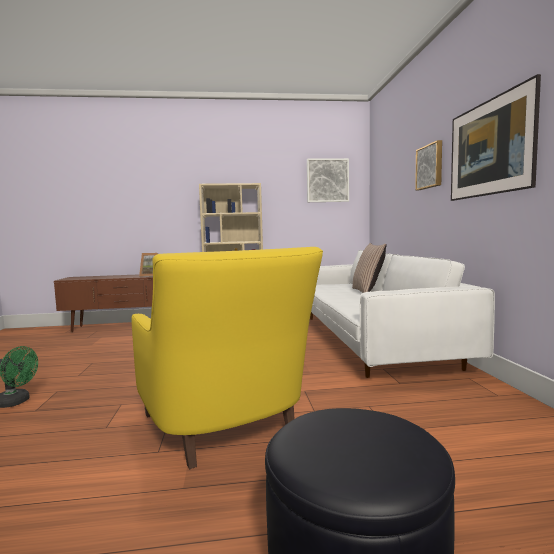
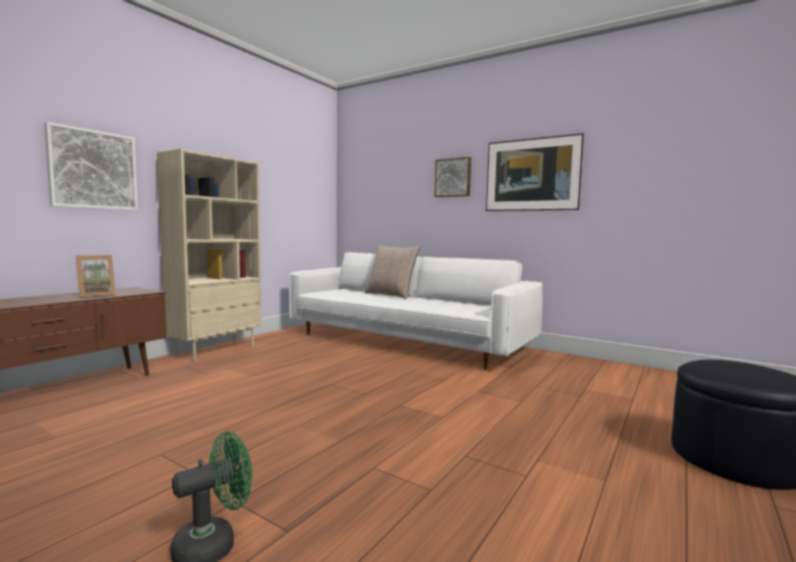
camera: 50 degrees left, 0 degrees up
(227, 429) = (515, 437): yellow armchair -> none
(327, 180) = (303, 170): picture -> picture (93, 170)

